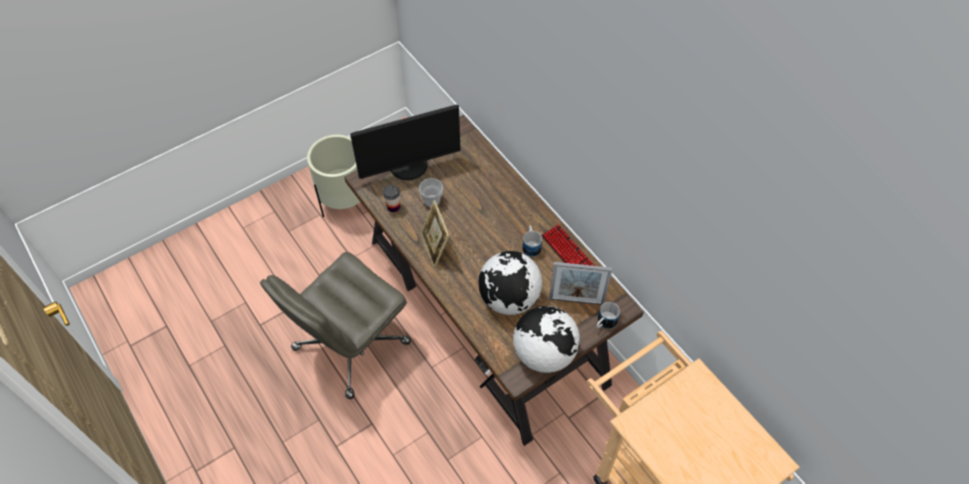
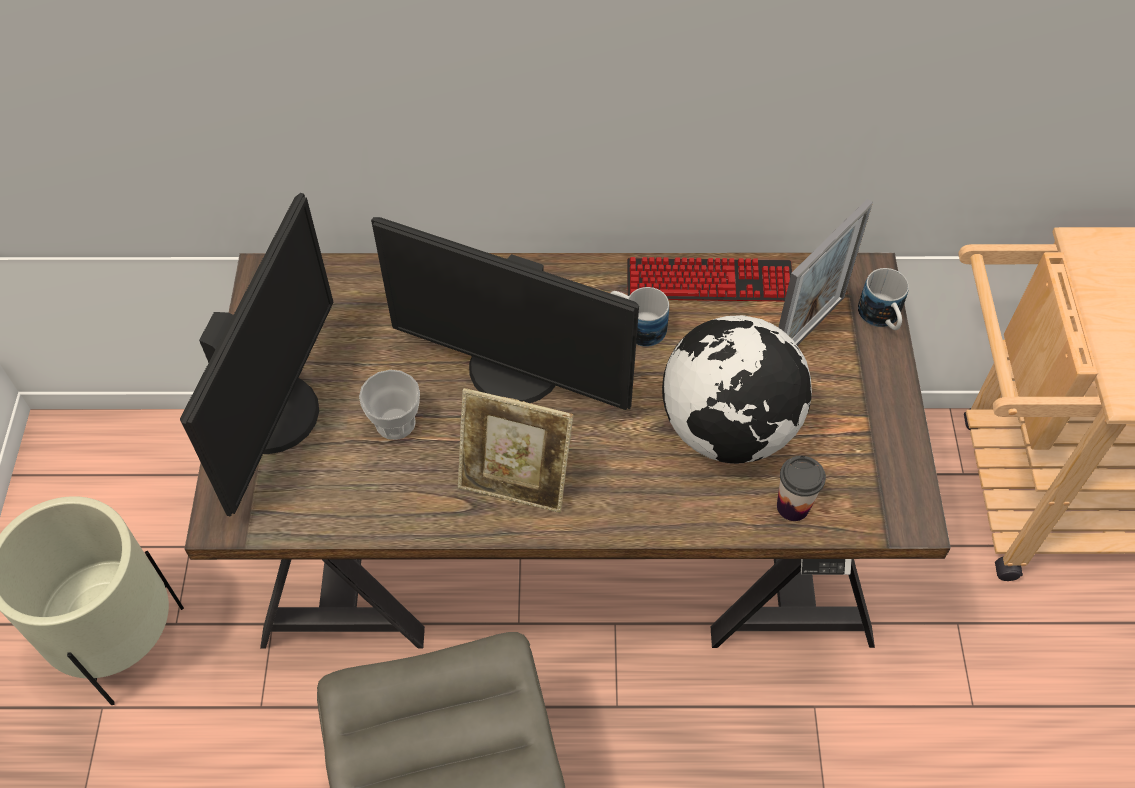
camera: 55 degrees left, 0 degrees up
(393, 207) = (350, 500): cup -> cup (793, 506)
(480, 220) = (513, 371): none -> monitor
(544, 353) = (885, 444): globe -> none

